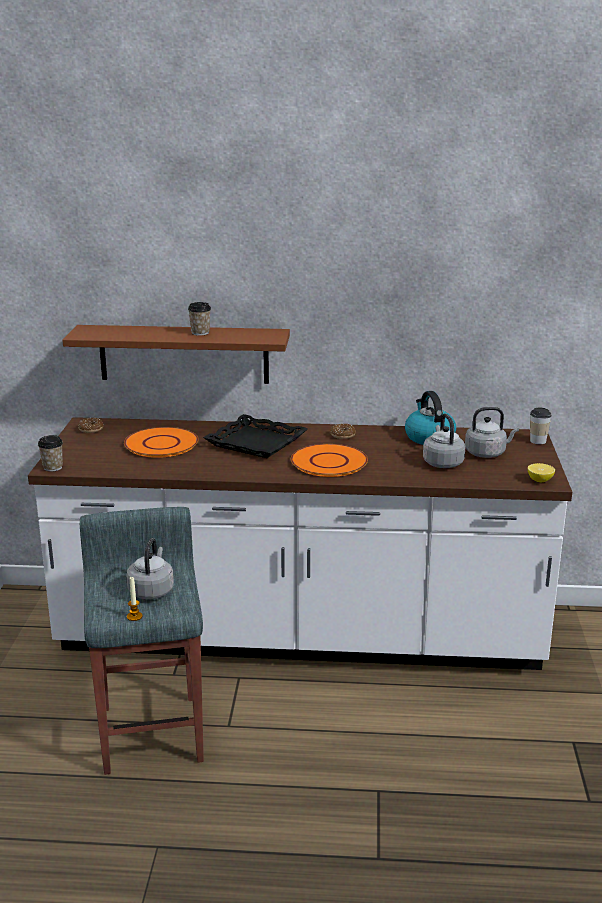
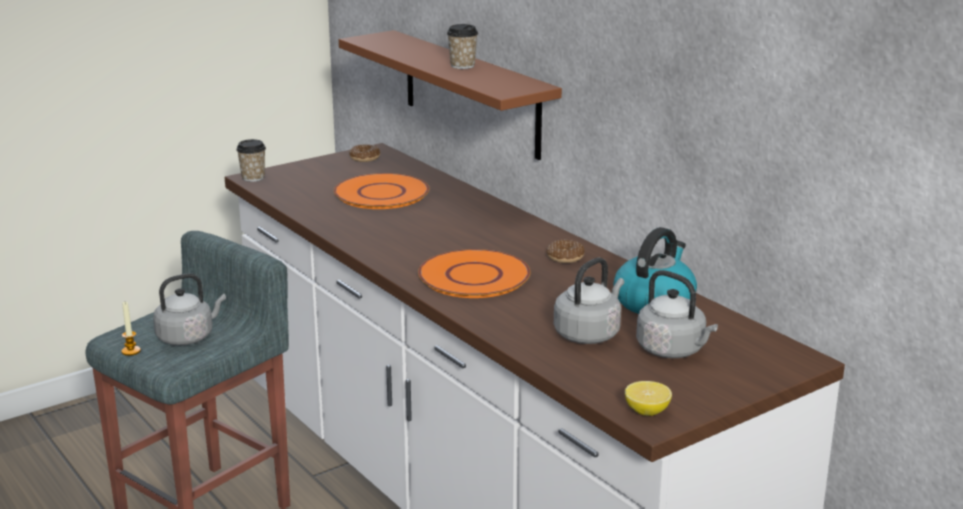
camera: 50 degrees right, 0 degrees up
(255, 443) = (461, 227): black tray -> none
(538, 441) = (785, 370): cup -> none

